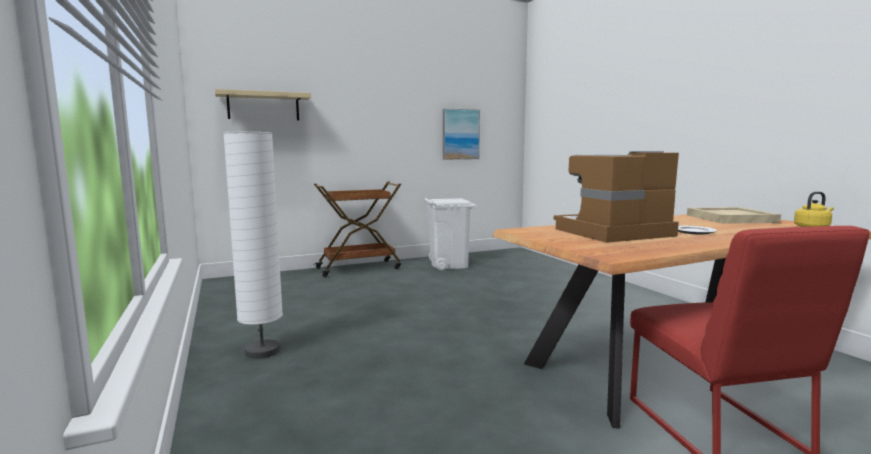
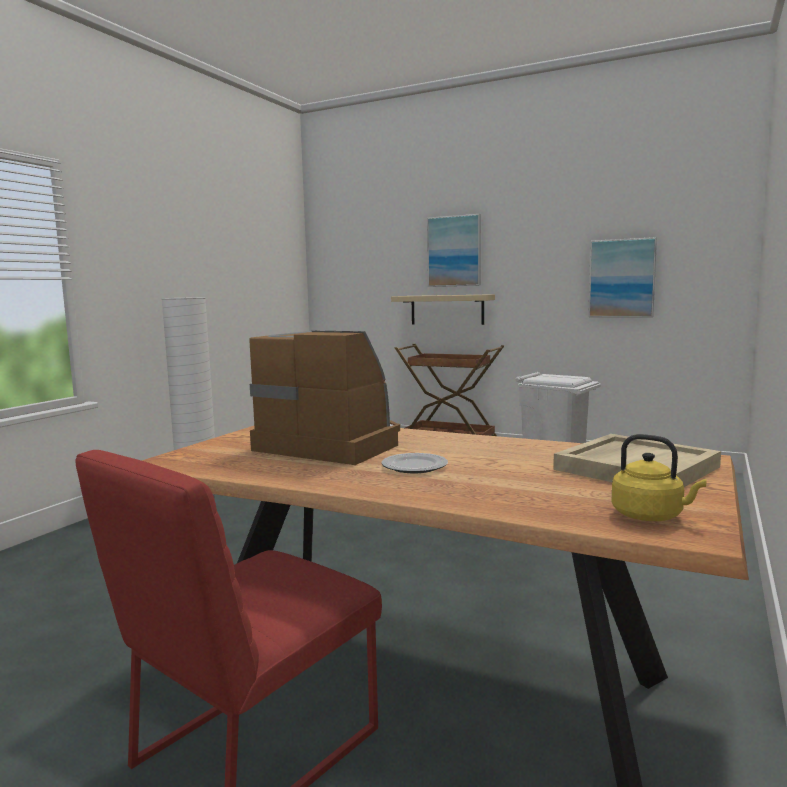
camera: 50 degrees right, 0 degrees up
(263, 106) = (368, 256): beige shelf -> beige shelf (447, 309)
(346, 108) = (454, 251): none -> picture

